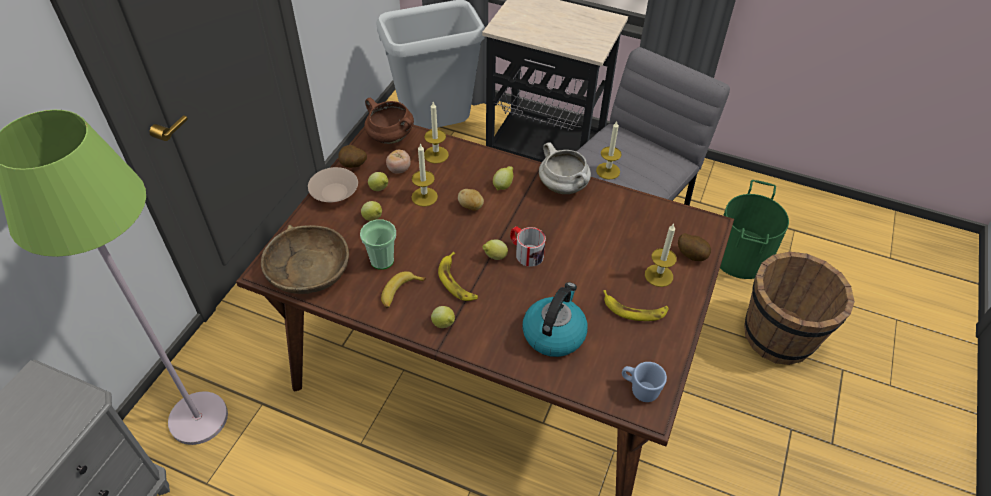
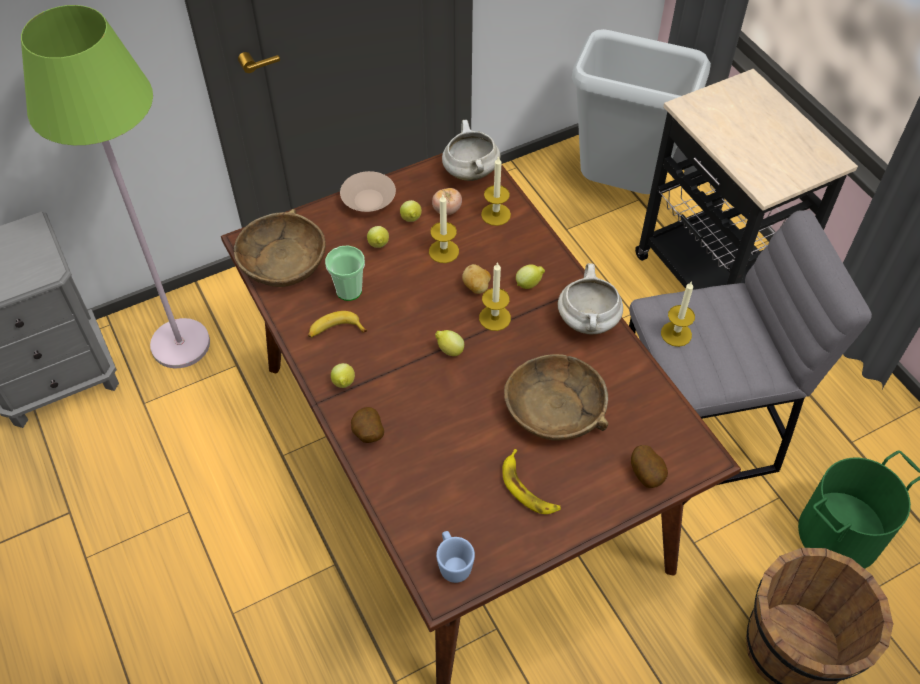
camera: 40 degrees right, 5 degrees up
(353, 166) = (409, 183): potato -> potato (368, 435)
(389, 137) = (469, 172): brown cooking pot -> white cooking pot
(457, 281) = (393, 352): banana -> none
(525, 252) = (482, 364): mug -> none
(554, 333) = (429, 458): kettle -> none
(599, 250) = (555, 408): none -> brown bowl
(658, 275) = (589, 472): candle -> candle (494, 318)

